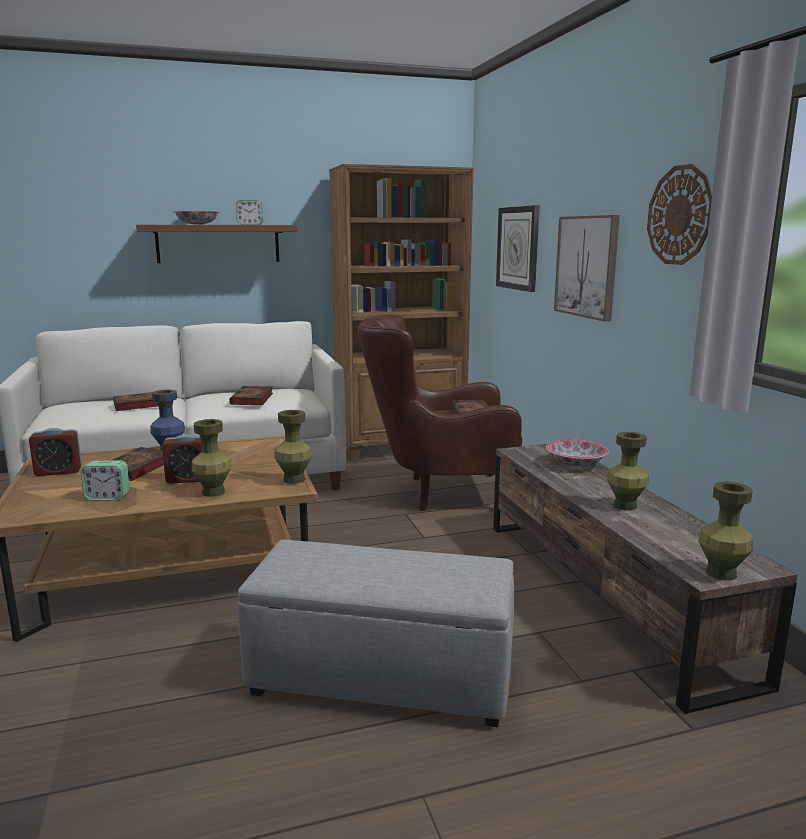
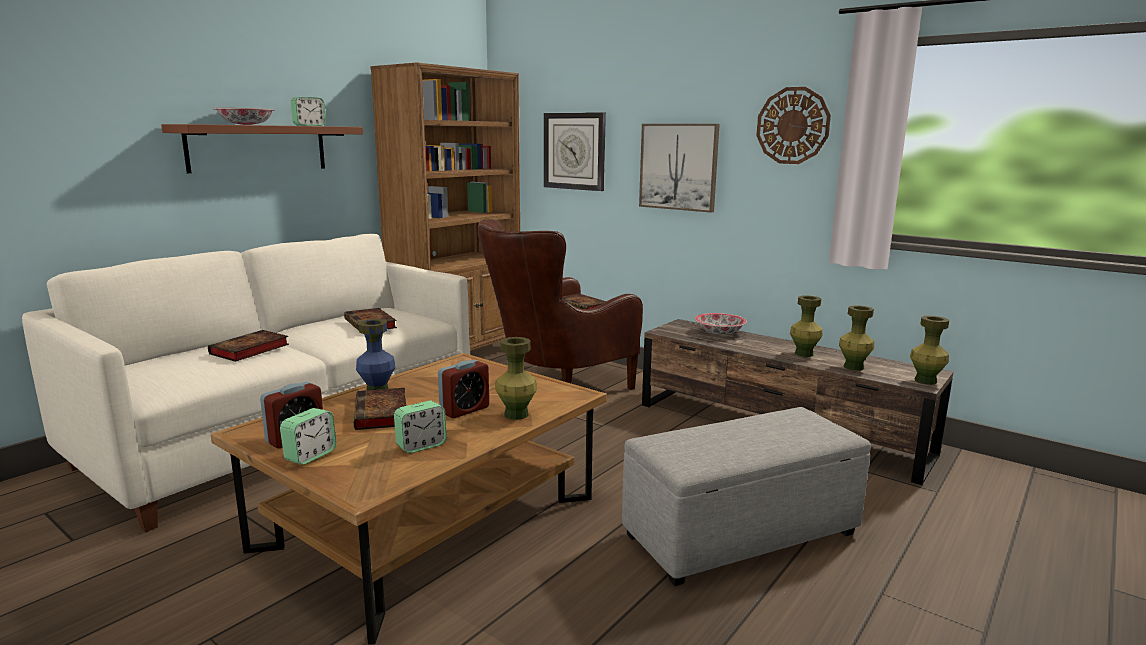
camera: 35 degrees left, 0 degrees up
(39, 485) = (310, 456): none -> alarm clock
(294, 479) = (563, 387): green vase -> green vase (853, 367)

